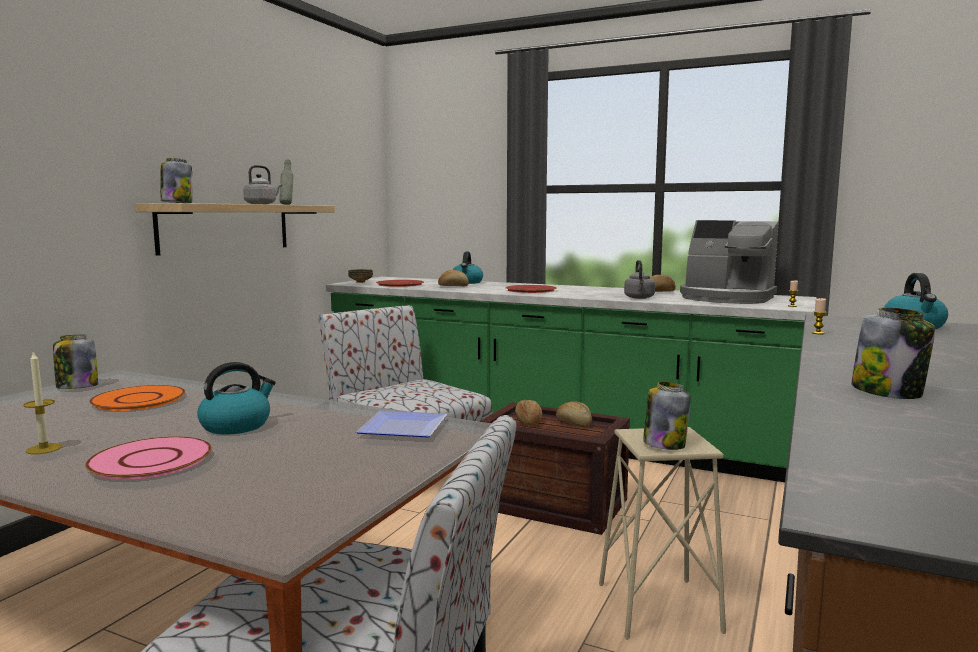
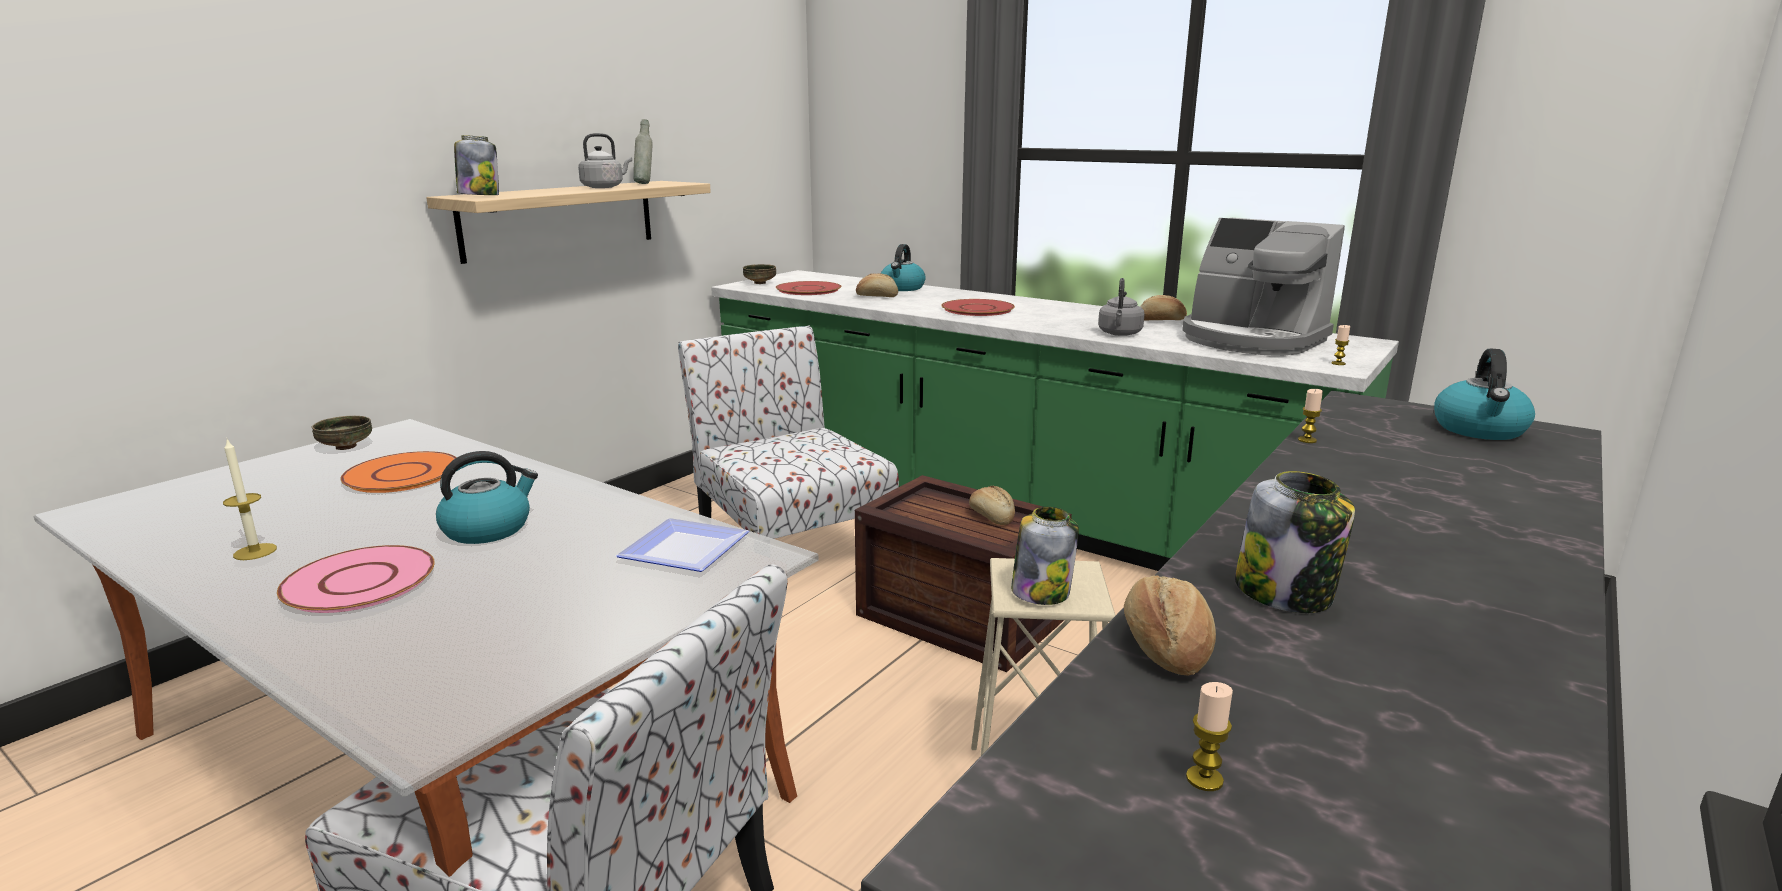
camera: 10 degrees right, 10 degrees up
(77, 387) = (345, 447): jar -> bowl
(528, 421) = (931, 509): bread -> bread (1165, 648)
(942, 467) = (1204, 779): none -> candle

